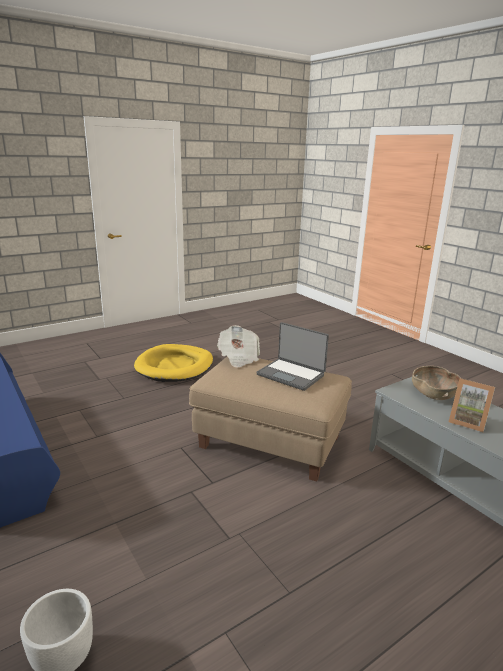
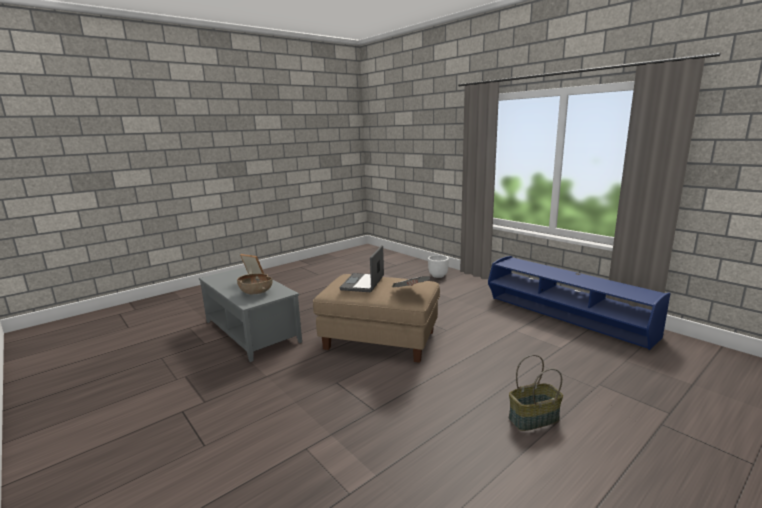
camera: 175 degrees right, 5 degrees down
(175, 366) = (533, 419): yellow dog bed -> basket
(291, 374) = (363, 283): laptop -> laptop turned 105 degrees counterclockwise

